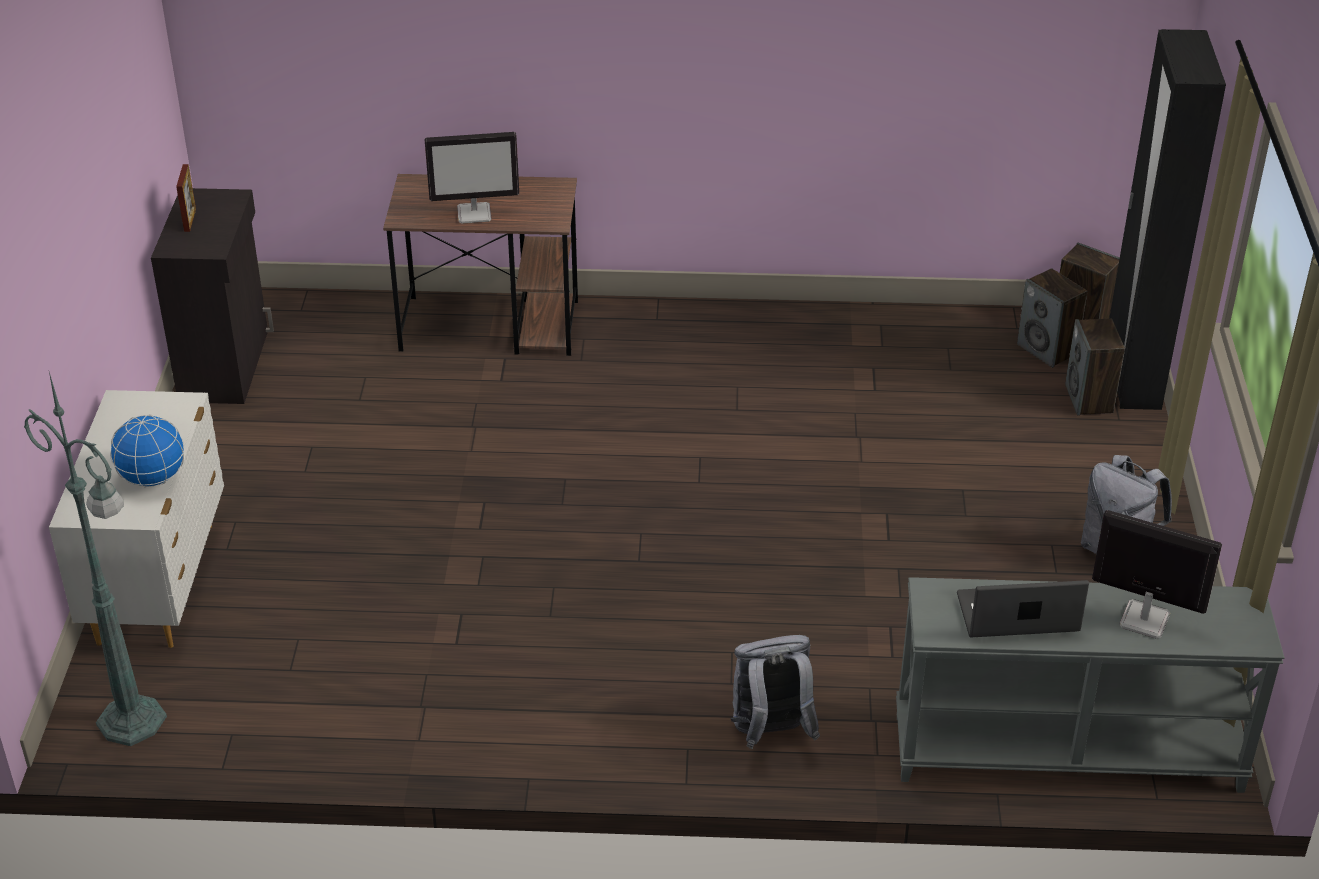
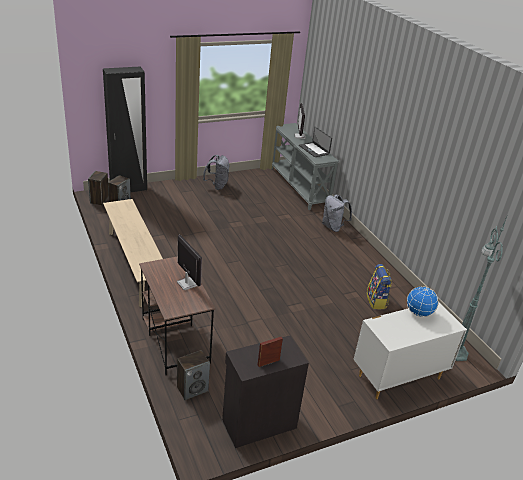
camera: 120 degrees left, 5 degrees down
(393, 665) = (376, 301): none -> backpack
(763, 325) = (135, 265): none -> beige bench
(1089, 399) = (145, 195): speaker -> speaker (192, 389)

